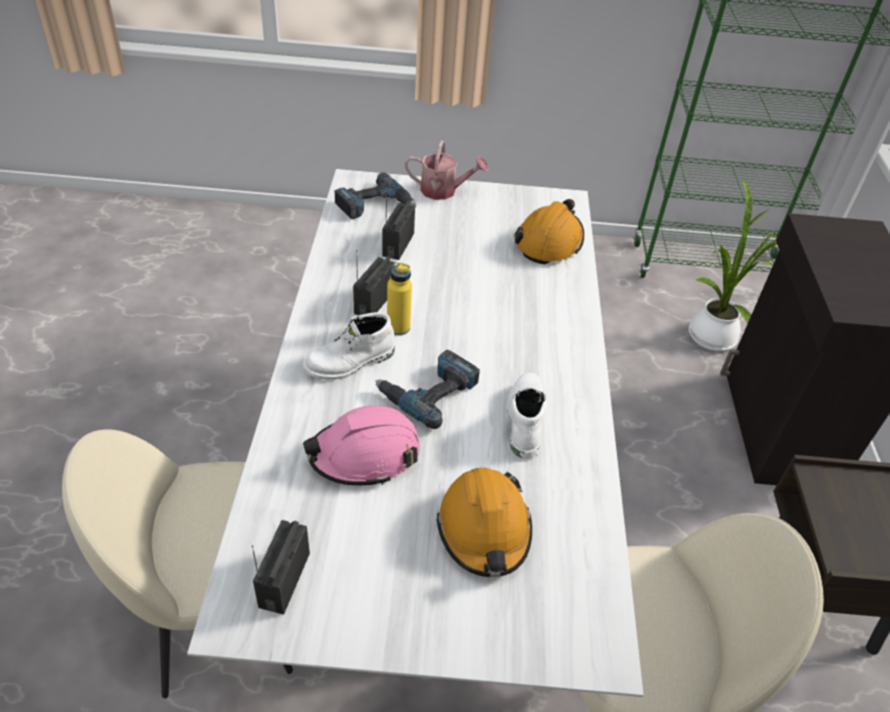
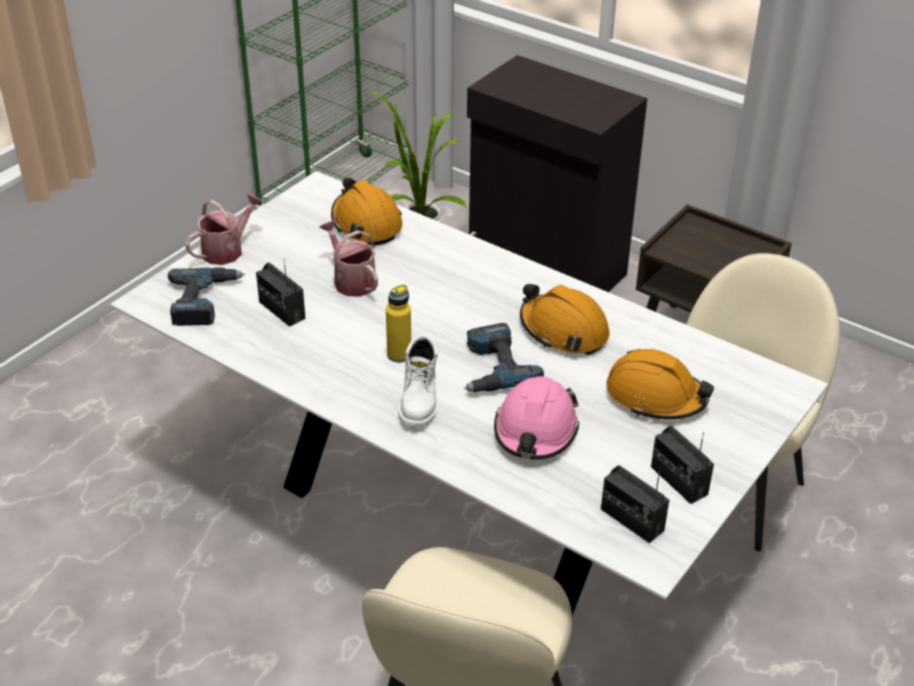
camera: 55 degrees left, 5 degrees down
(374, 302) = (351, 356): radio -> radio (678, 481)
(468, 264) = (351, 280): none -> watering can
(524, 419) = (563, 330): white boot -> orange hard hat

